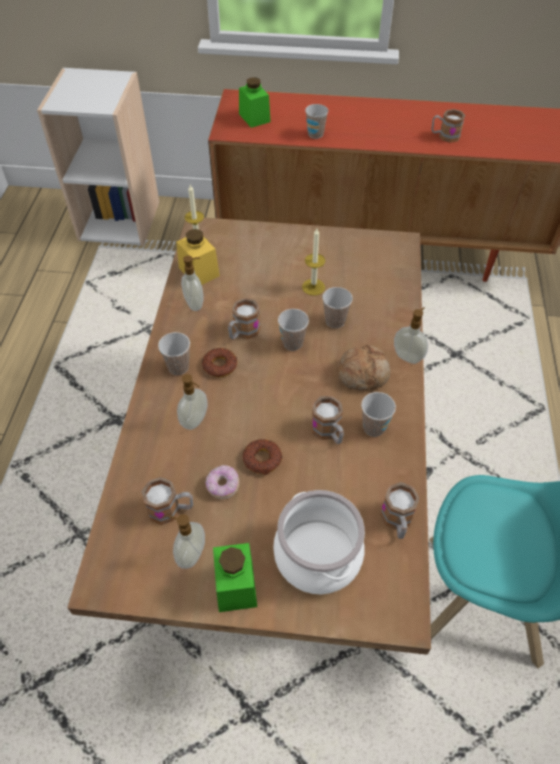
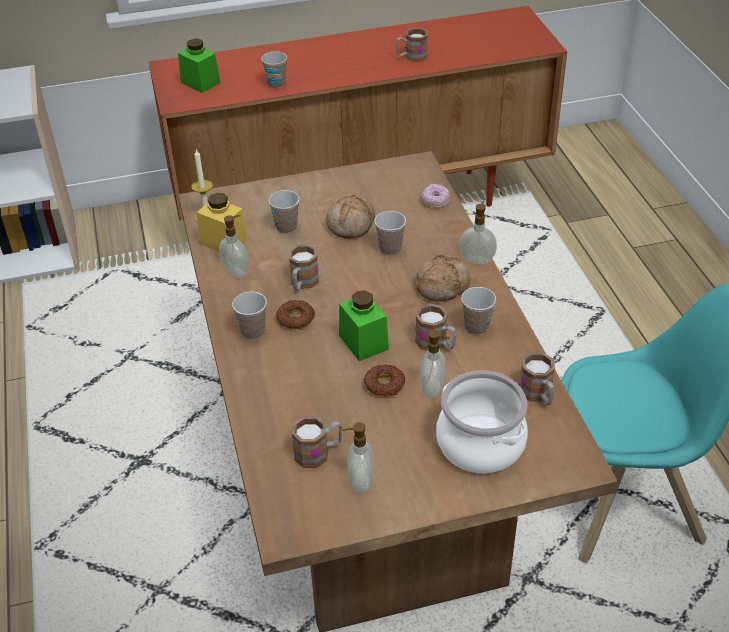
camera: 20 degrees left, 10 degrees down
(195, 421) = (299, 372): soap dispenser -> soap dispenser (433, 389)
(222, 486) = (358, 417): donut -> donut (435, 201)
(235, 586) = (417, 492): green jar -> green jar (363, 342)
(292, 343) = (358, 279): cup -> cup (286, 227)
(313, 287) = (352, 225): candle -> bread

